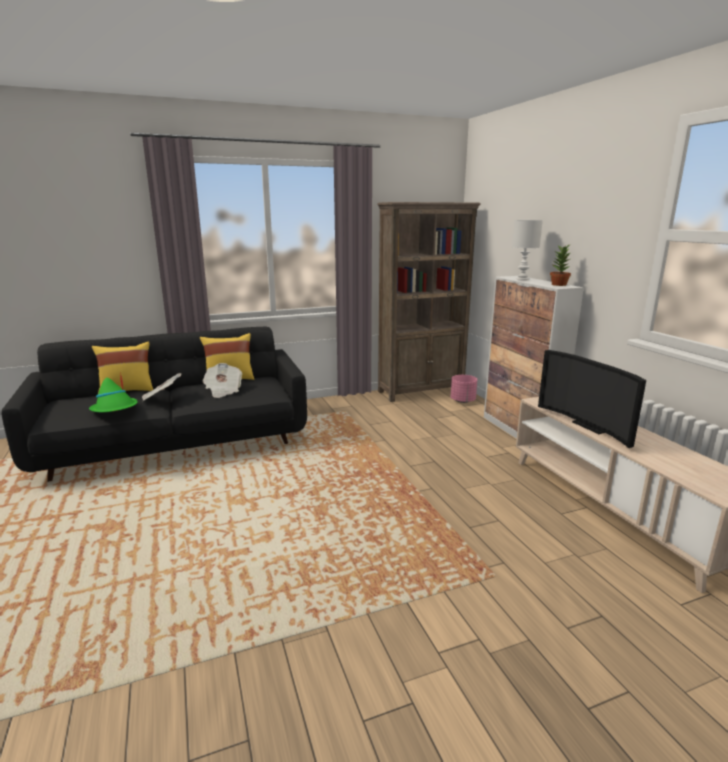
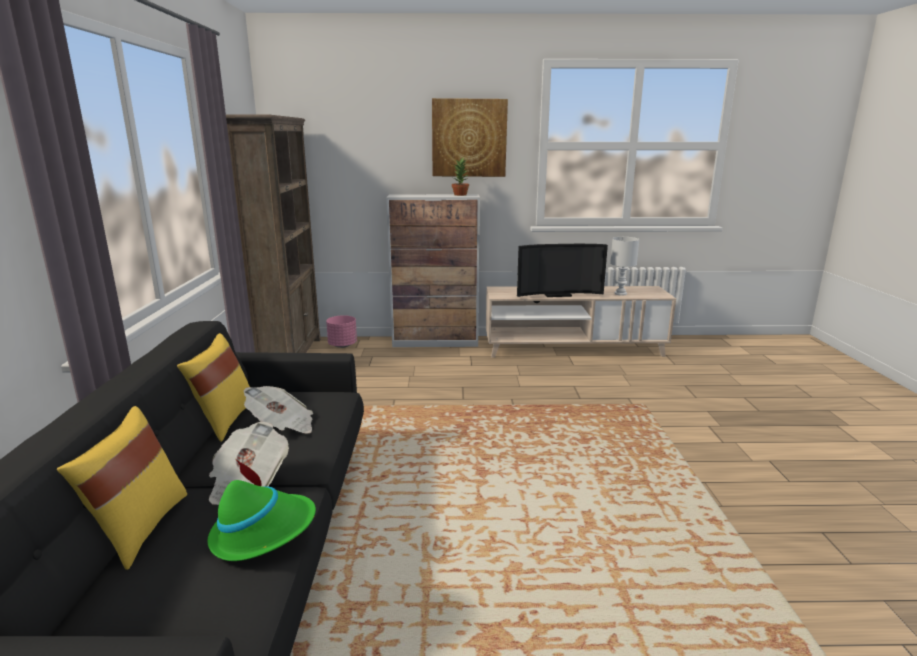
camera: 70 degrees left, 0 degrees up
(522, 279) = (417, 195): white table lamp -> white table lamp (620, 293)
(589, 222) = (469, 138): none -> picture

